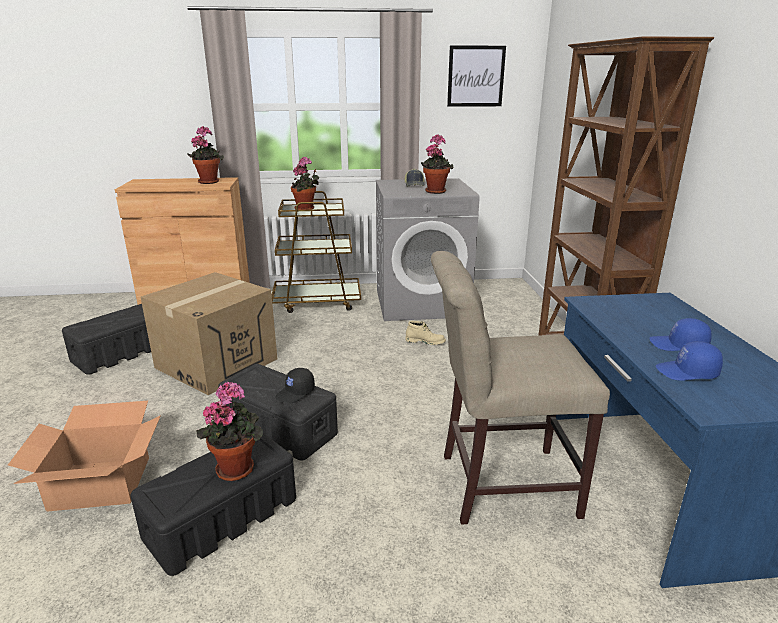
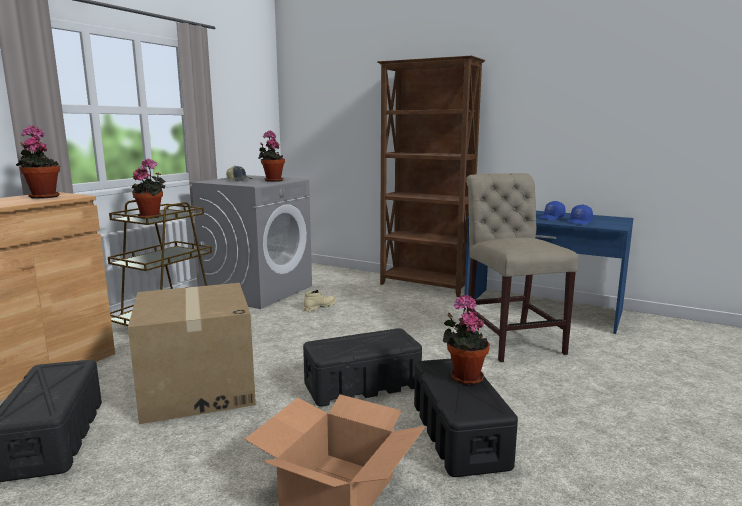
camera: 55 degrees left, 10 degrees down
(295, 393) = (381, 338): black cap -> none
(476, 76) = (240, 88): picture -> none
(499, 484) = (510, 339): beige chair -> beige chair turned 135 degrees clockwise

